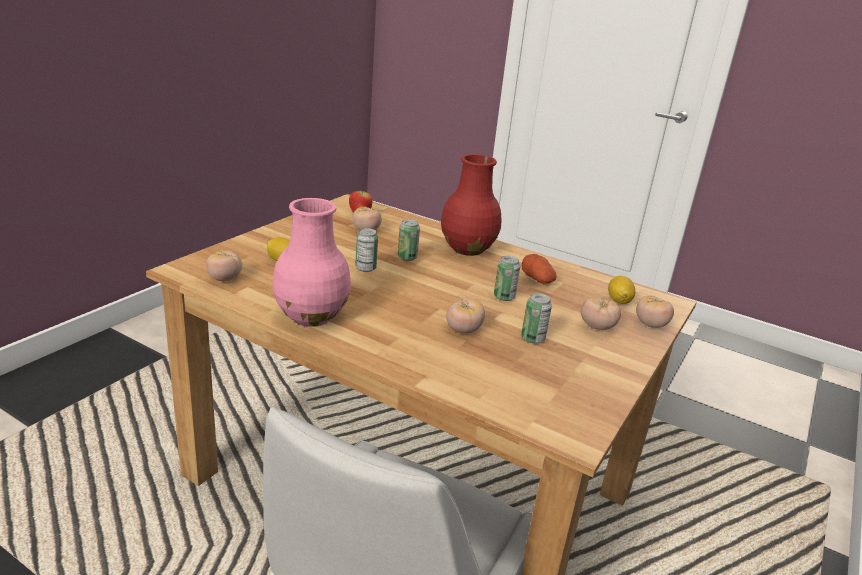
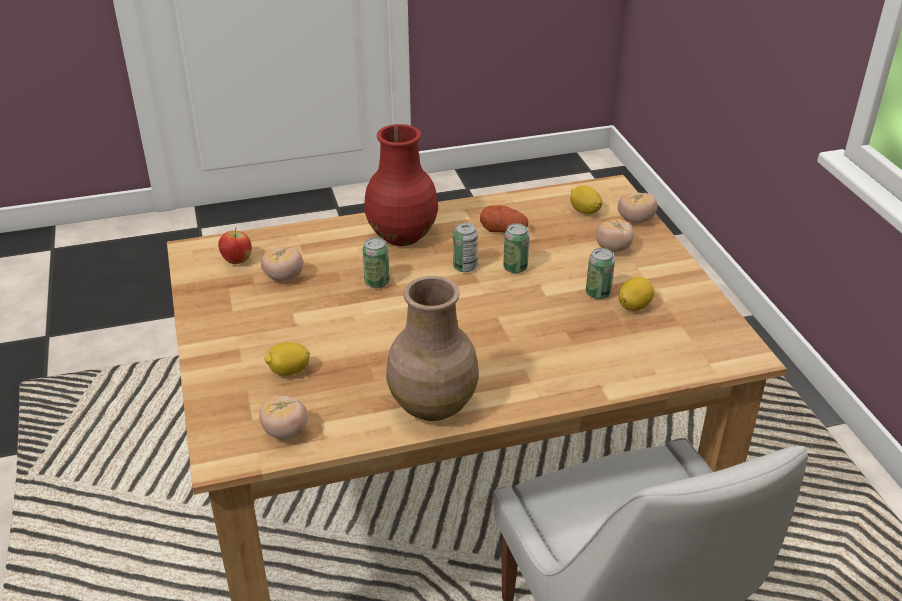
camera: 45 degrees left, 10 degrees up
(312, 316) = (432, 404): pink vase -> brown vase
(365, 268) = (370, 321): can -> can (465, 267)
(463, 330) = (548, 324): tomato -> none
(545, 359) = (634, 306): none -> lemon

